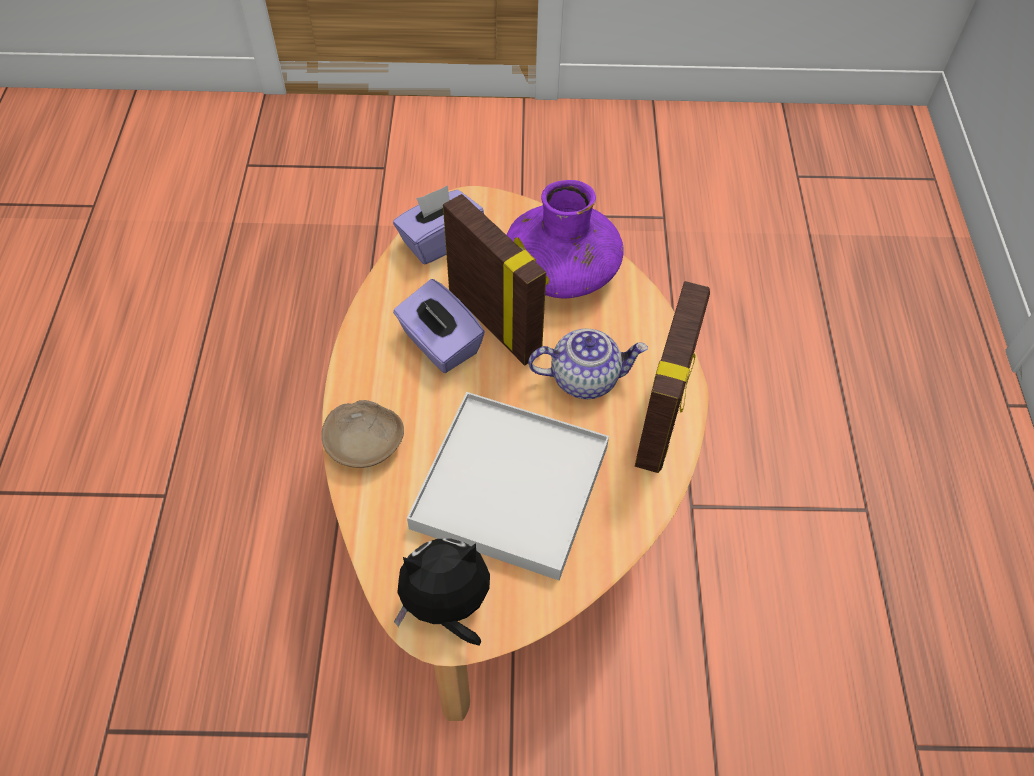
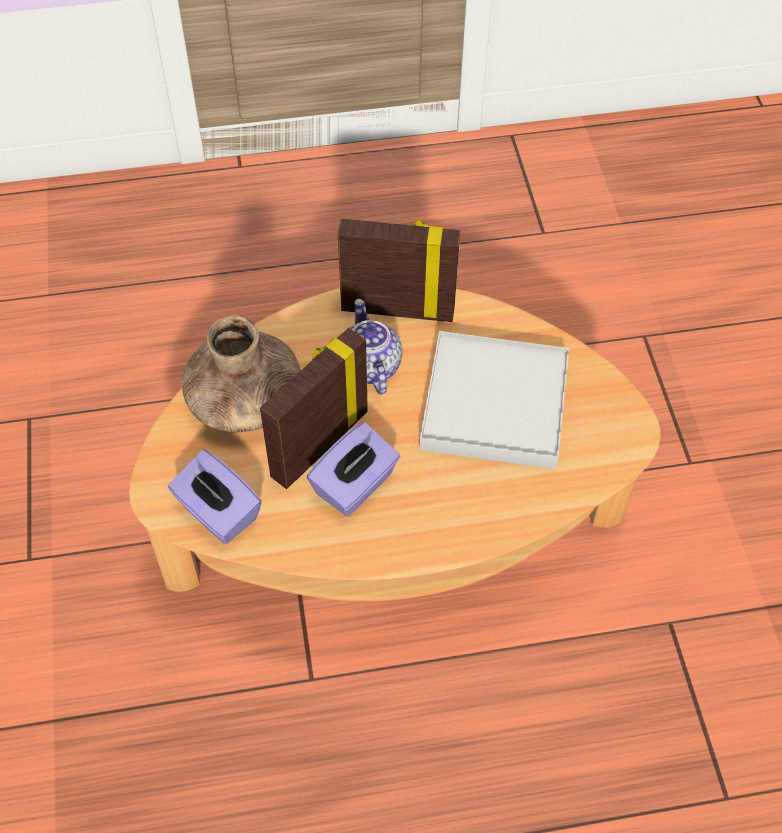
camera: 100 degrees left, 0 degrees up
(364, 442) = (481, 523): beige bowl -> none
(447, 606) = (613, 429): plush toy -> none
(561, 271) = (244, 400): purple vase -> brown vase

